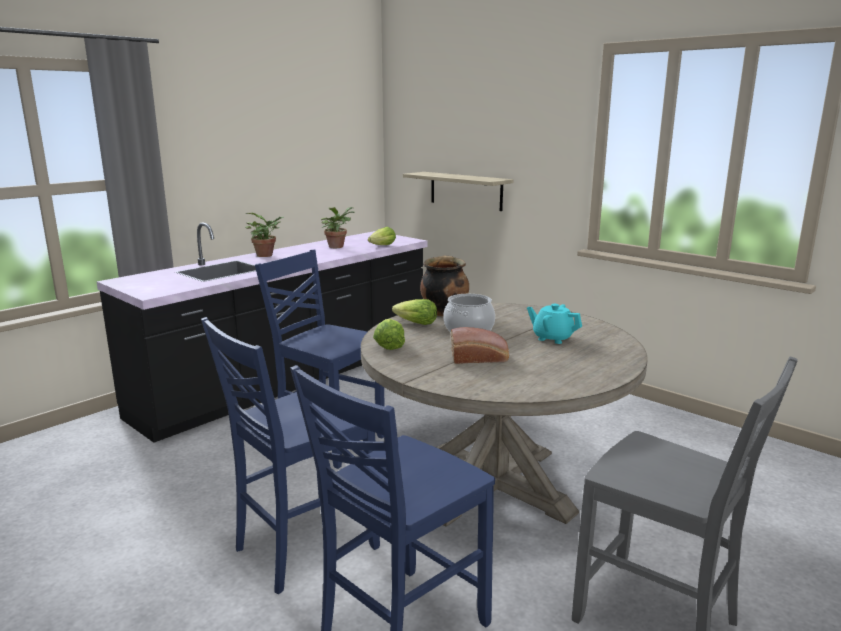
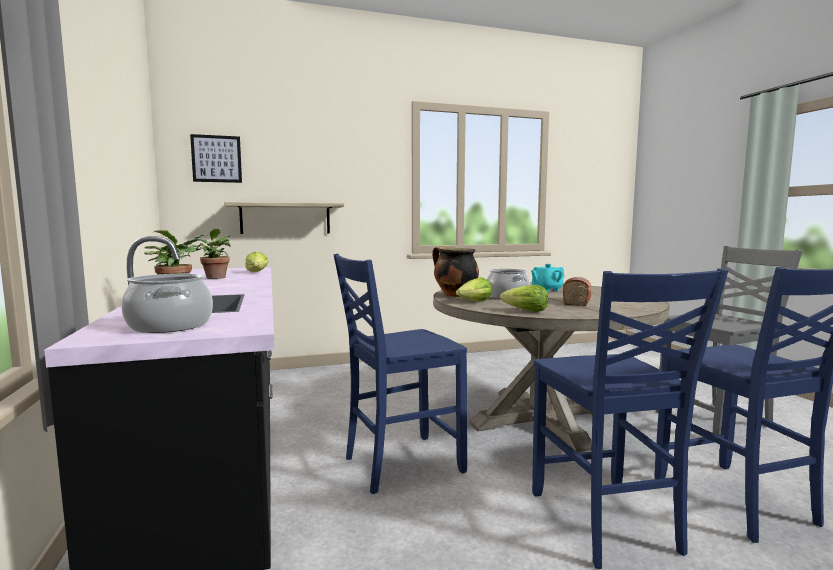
camera: 60 degrees left, 10 degrees down
(152, 282) = (171, 326): none -> cooking pot
(419, 128) = (216, 159): none -> picture

